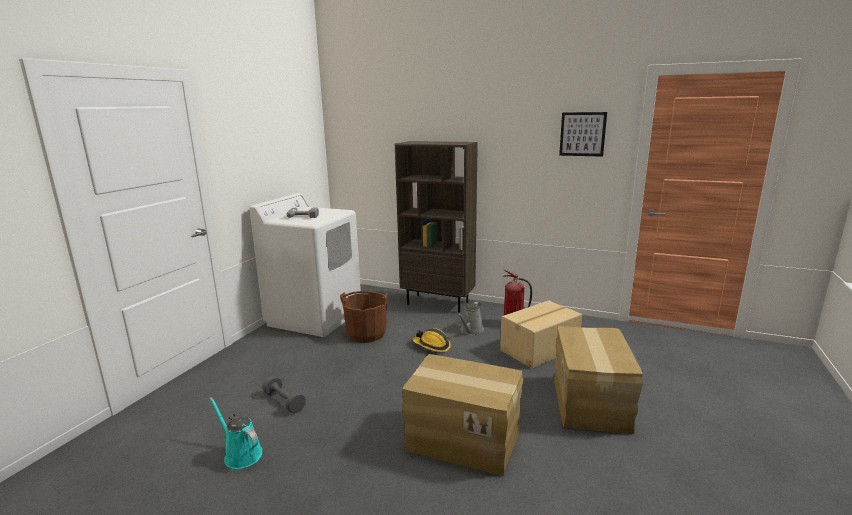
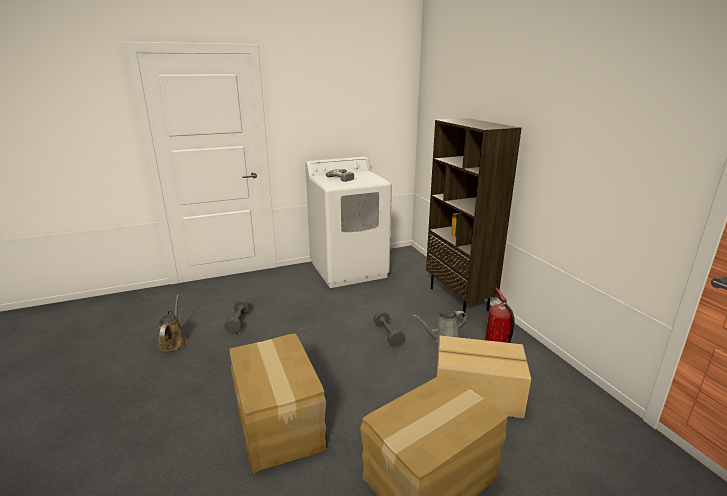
camera: 45 degrees right, 5 degrees up
(241, 454) = (173, 341): turquoise watering can -> brown watering can
(366, 334) = (359, 299): brown bucket -> none
(432, 346) = (388, 334): hard hat -> grey dumbbell
(582, 134) = (642, 134): picture -> none

